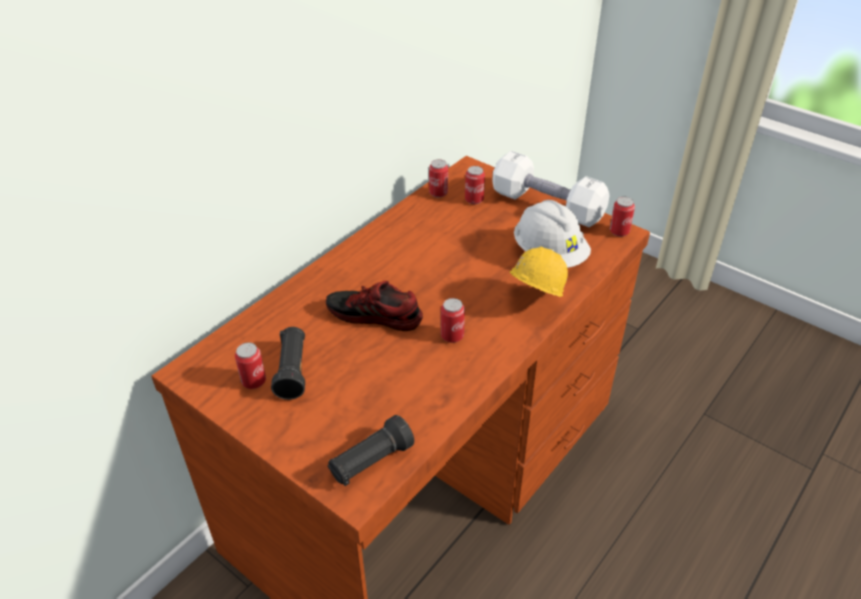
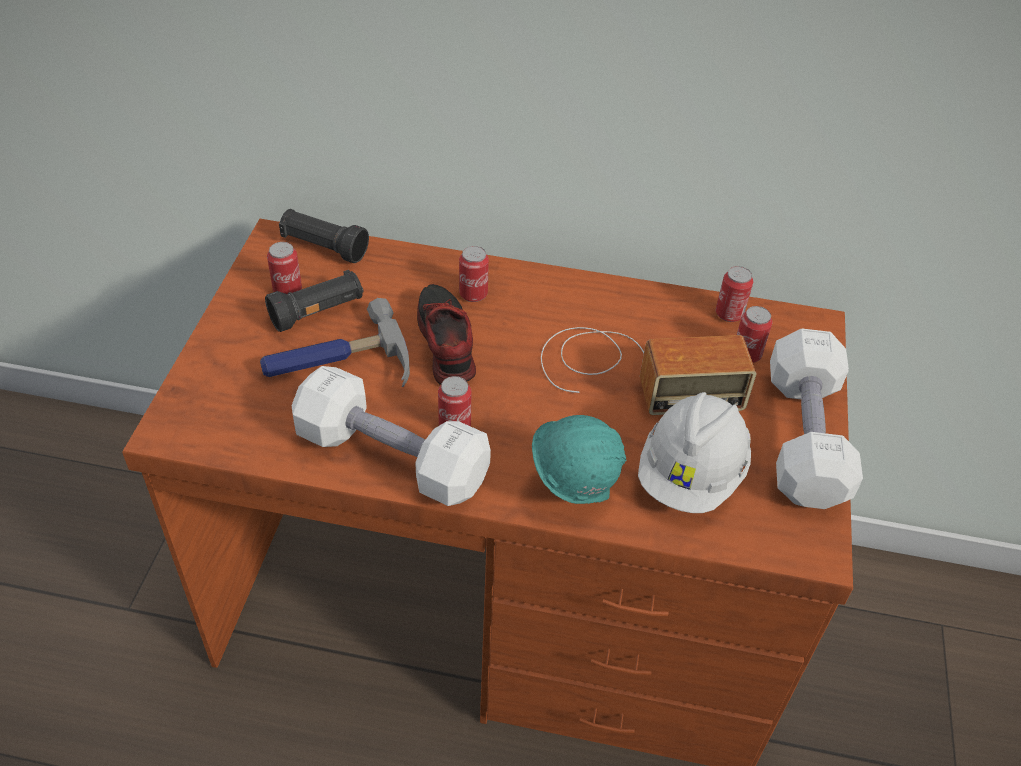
camera: 60 degrees right, 5 degrees up
(354, 376) = (336, 364): none -> hammer
(370, 462) = (217, 426): black flashlight -> black flashlight (324, 247)
(458, 245) = (633, 372): none -> radio
(460, 374) = (391, 457): none -> white dumbbell
(533, 302) = (573, 488): yellow hard hat -> turquoise hard hat
(619, 231) = (815, 546): can -> can (473, 294)

